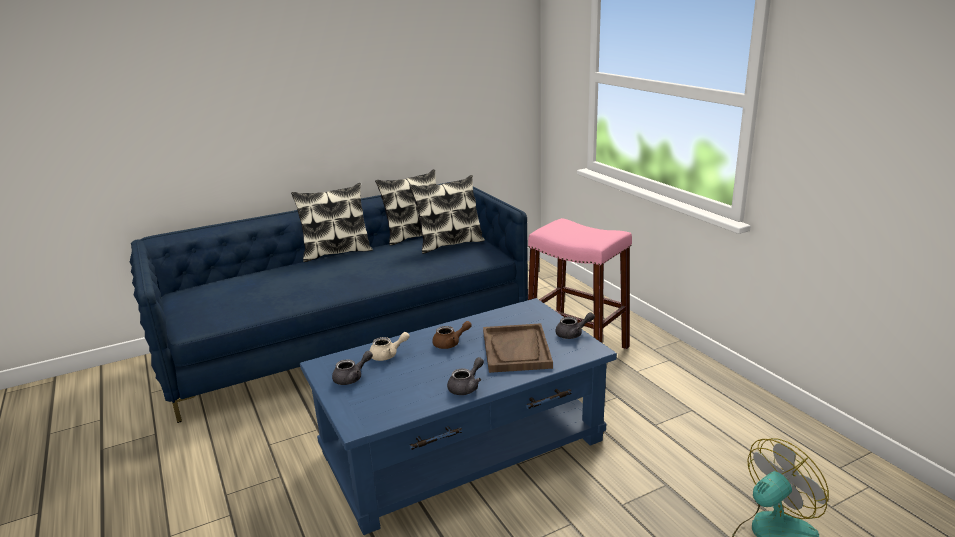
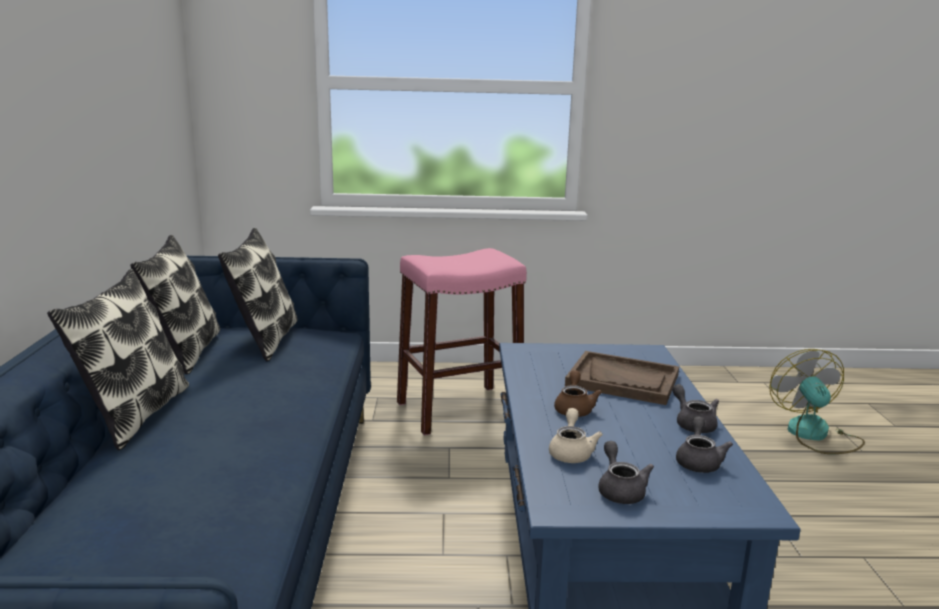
camera: 65 degrees left, 5 degrees down
(573, 334) = (609, 349): grey teapot -> grey teapot (698, 461)

